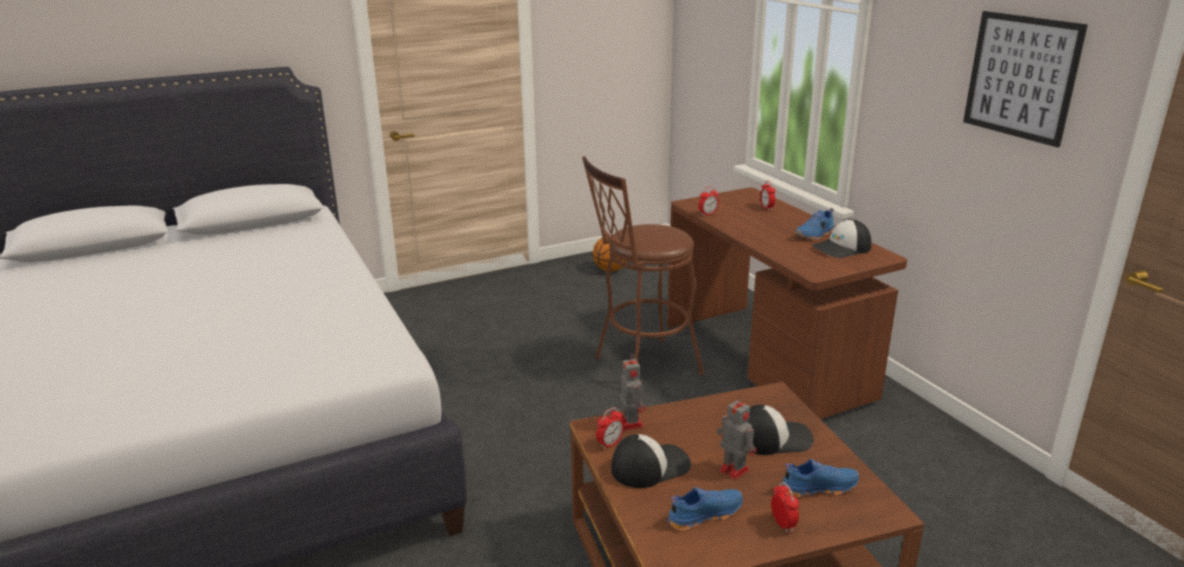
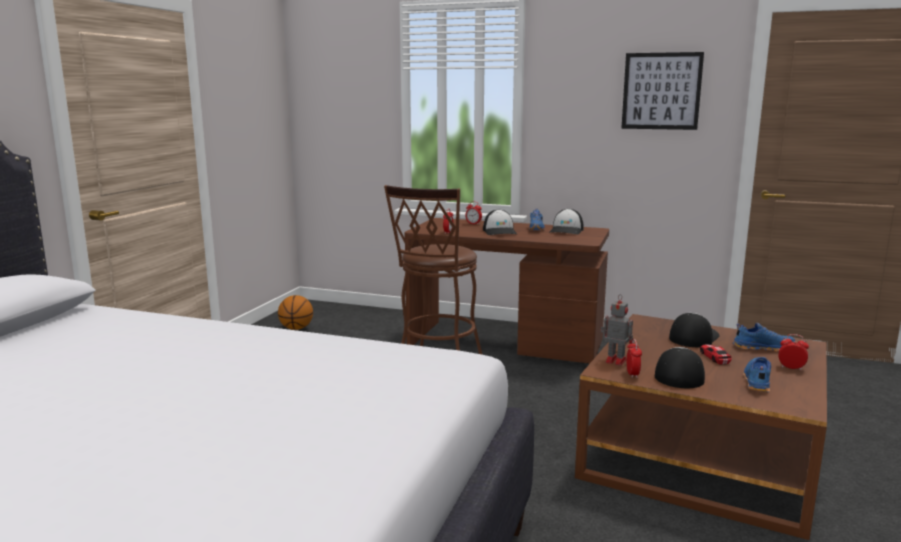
camera: 45 degrees left, 10 degrees down
(733, 469) = (714, 357): toy robot -> toy car
(763, 228) = (500, 232): none -> cap
(818, 487) = (762, 347): blue shoe -> blue shoe turned 60 degrees clockwise

